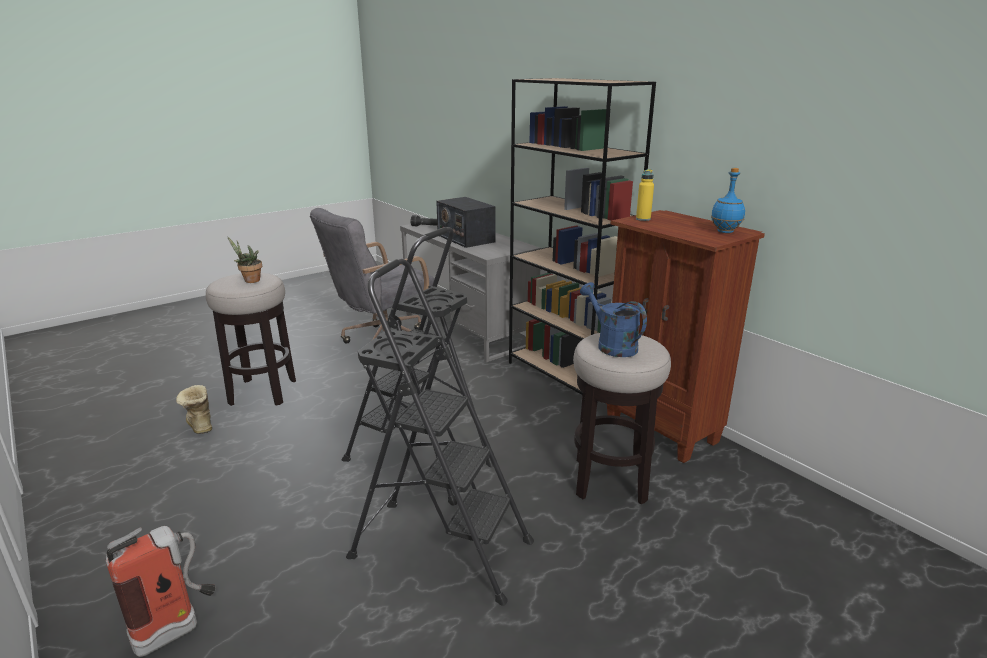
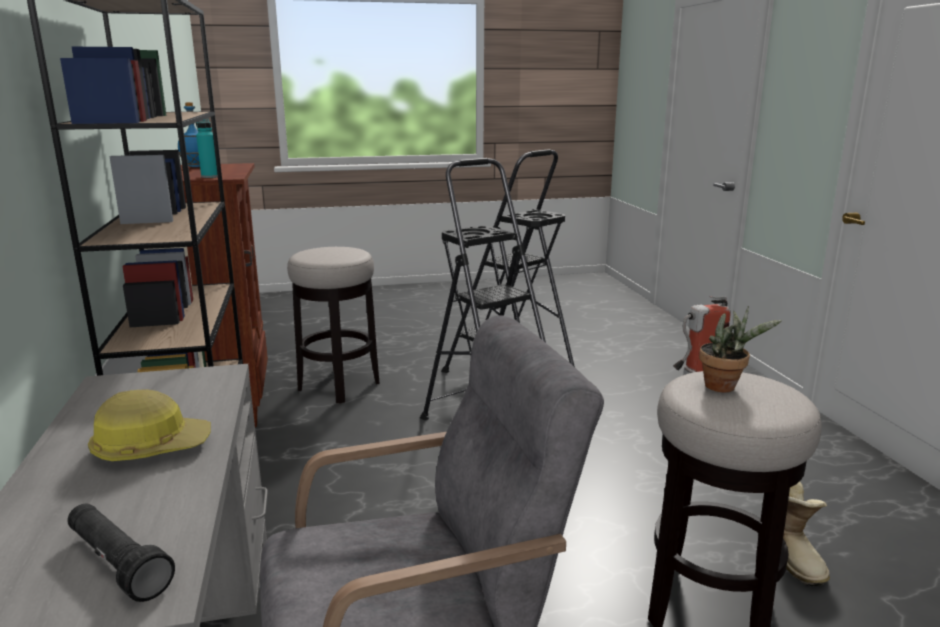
camera: 155 degrees left, 5 degrees down
(465, 238) = (151, 447): radio -> hard hat
(611, 345) = (338, 252): blue watering can -> none
(643, 219) = (210, 177): yellow bottle -> turquoise bottle

